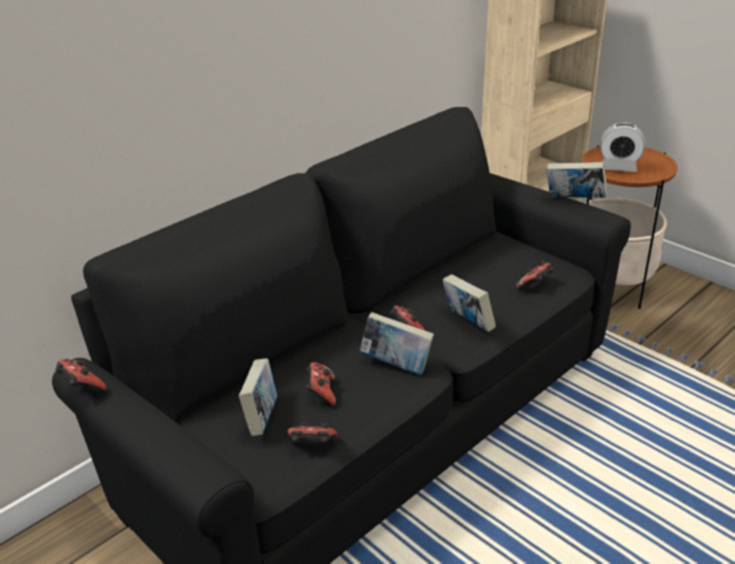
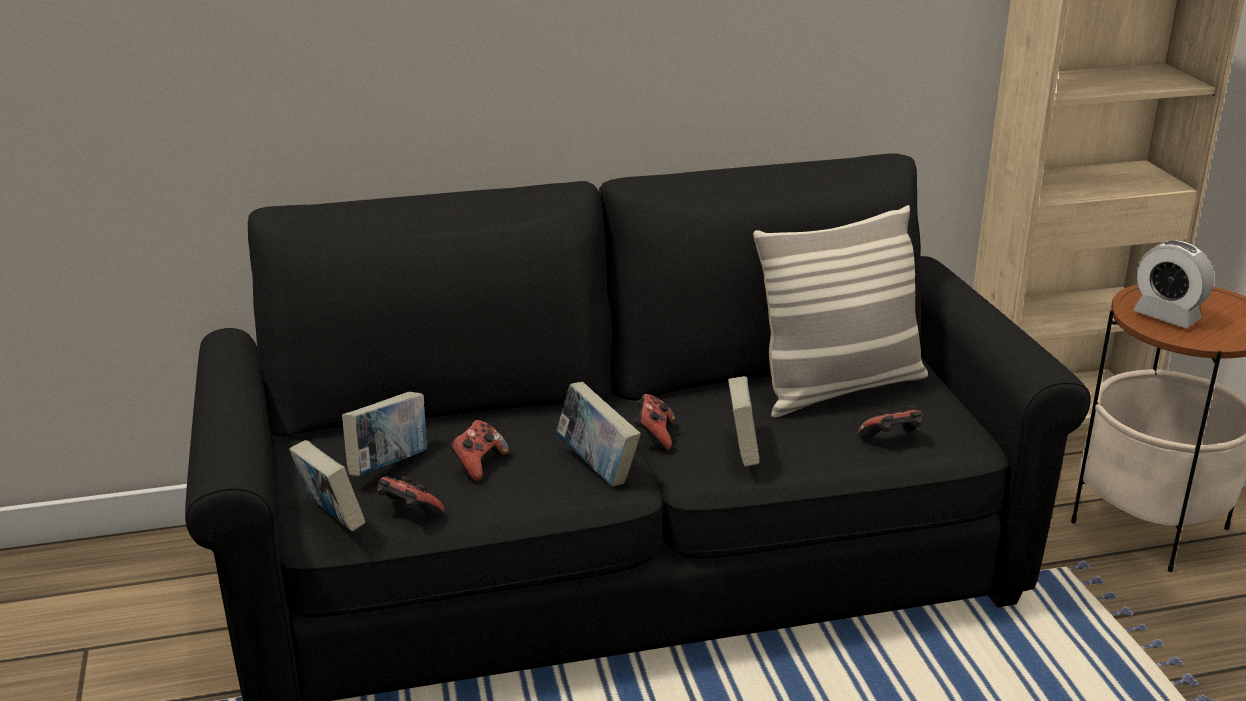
camera: 30 degrees right, 5 degrees down
(82, 387) = (205, 354): game controller -> none
(474, 263) = (839, 388): none -> pillow
(574, 201) = (1020, 336): book -> book (331, 519)

